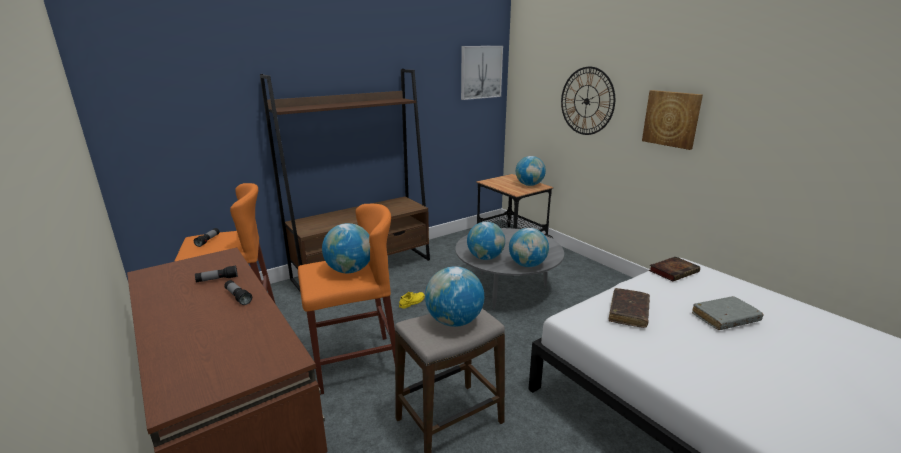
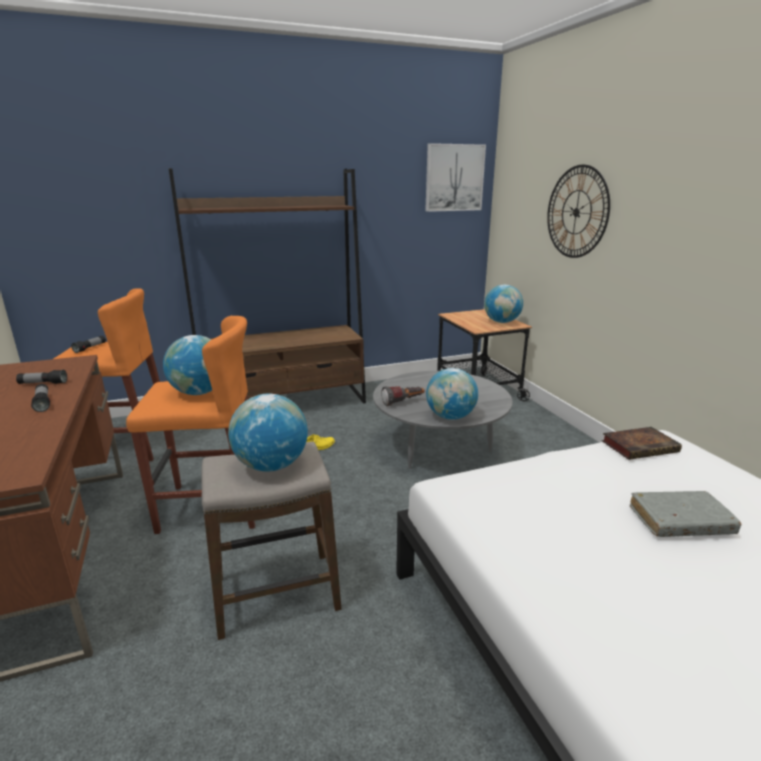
camera: 15 degrees right, 0 degrees up
(485, 258) = (403, 402): globe -> flashlight
(628, 312) = (532, 491): brown book -> none
(671, 119) = (679, 232): picture -> none

